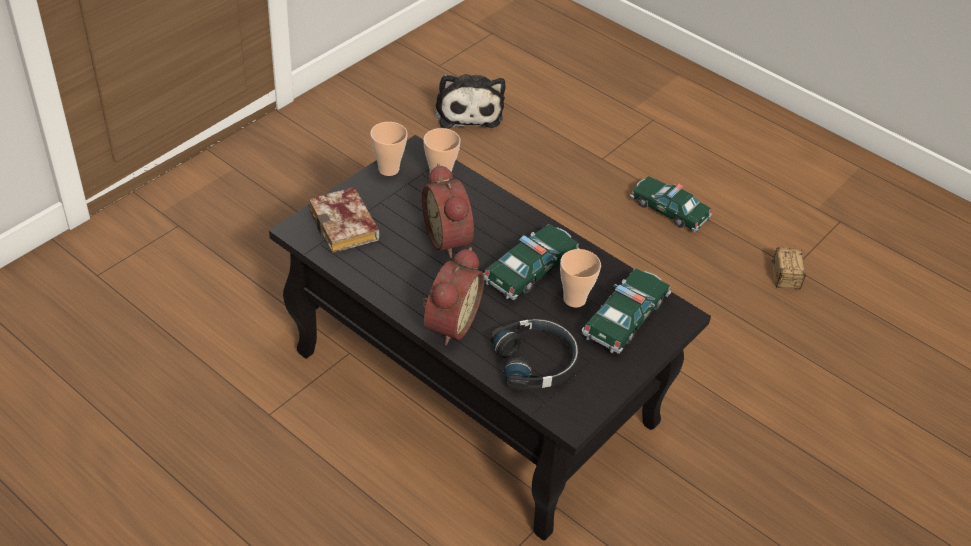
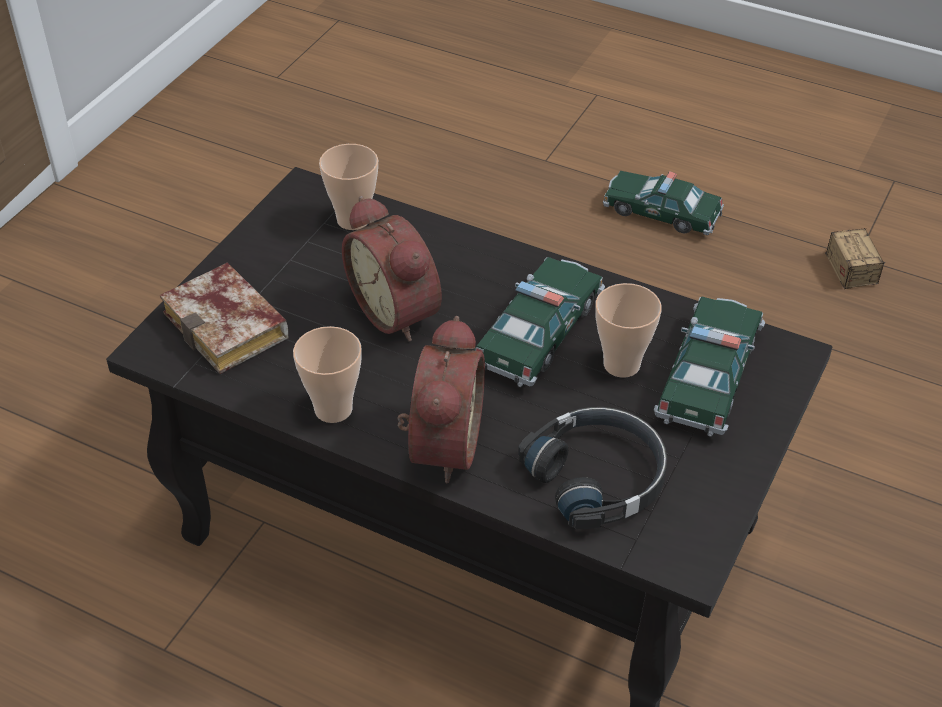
camera: 10 degrees left, 0 degrees up
(388, 169) = (270, 226): cup -> cup (333, 409)
(468, 110) = (337, 131): plush toy -> none

